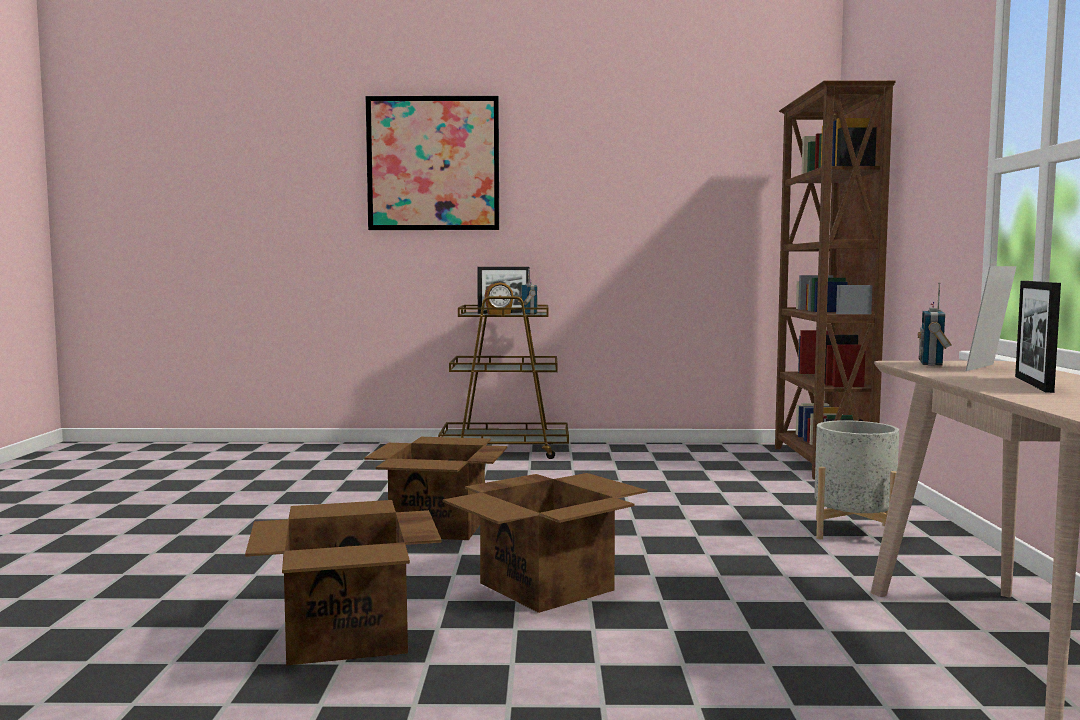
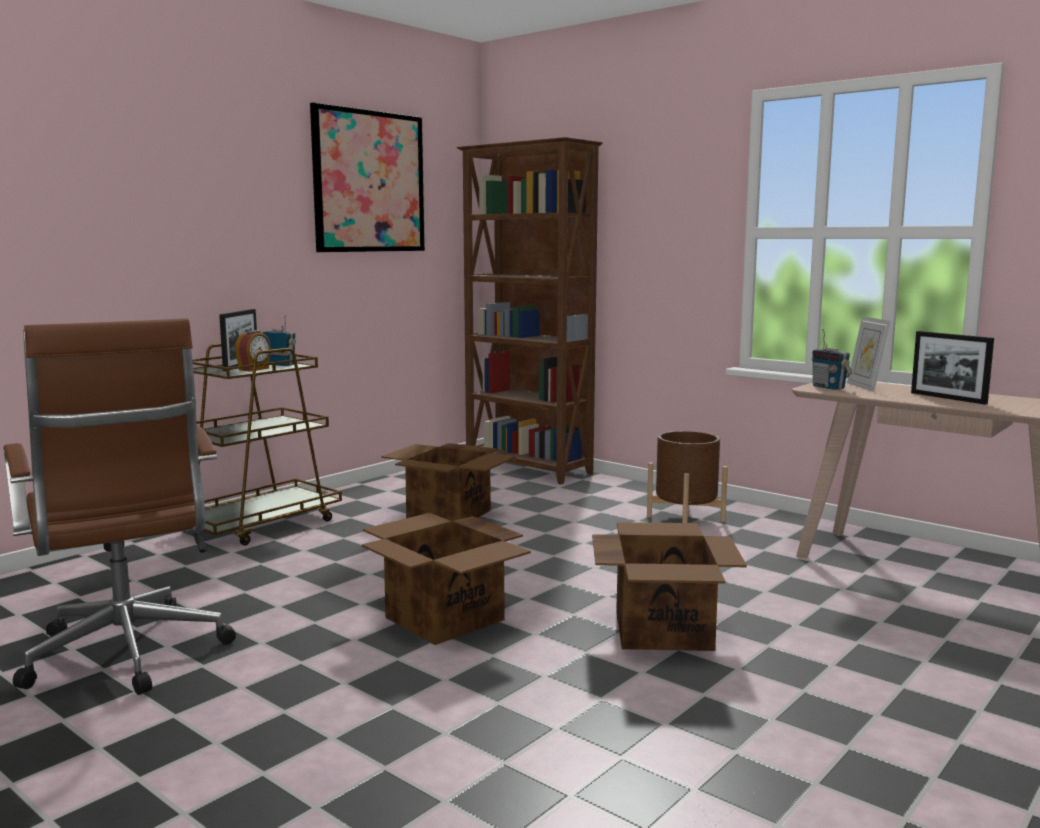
camera: 50 degrees left, 5 degrees up
(259, 490) = (128, 657): none -> brown office chair
(345, 637) = (679, 734): cardboard box -> cardboard box (450, 515)
(433, 164) = (123, 180): picture -> picture (369, 182)
(853, 531) = (685, 518): grey planter -> brown planter

